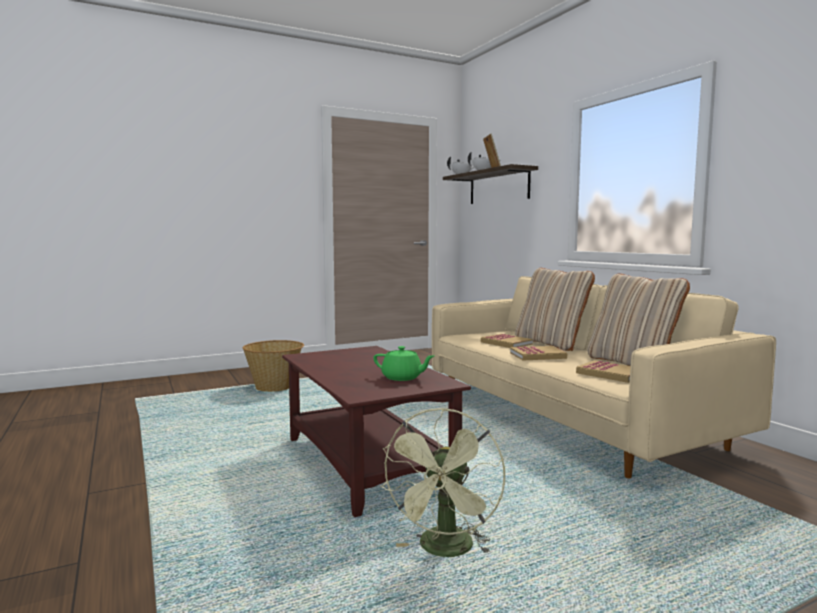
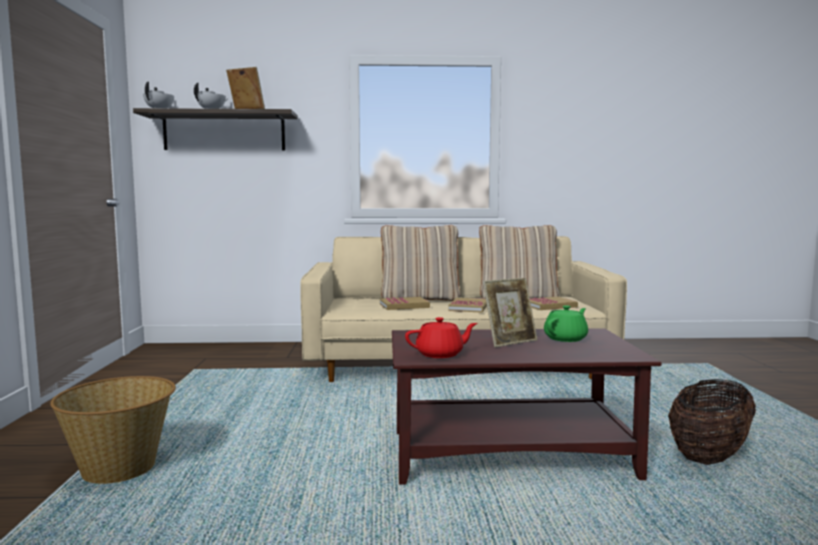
camera: 65 degrees left, 0 degrees up
(314, 358) = (440, 354): none -> red teapot
(370, 367) = (509, 342): none -> picture frame
(445, 551) = (709, 456): green fan -> basket

